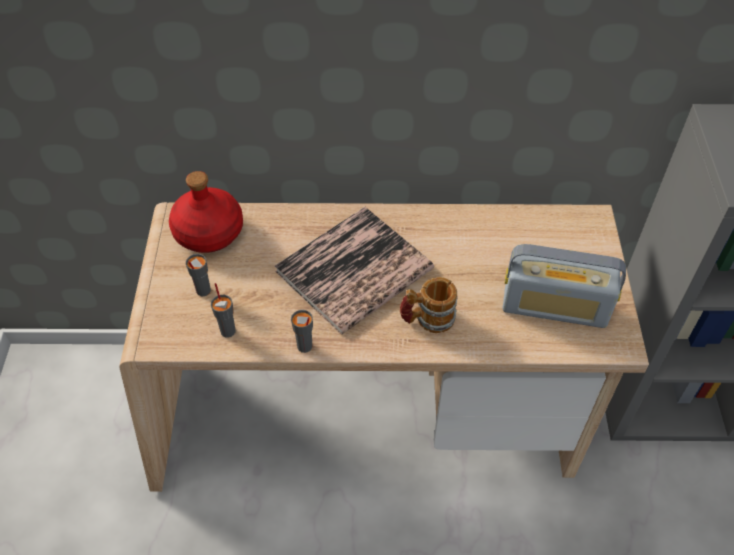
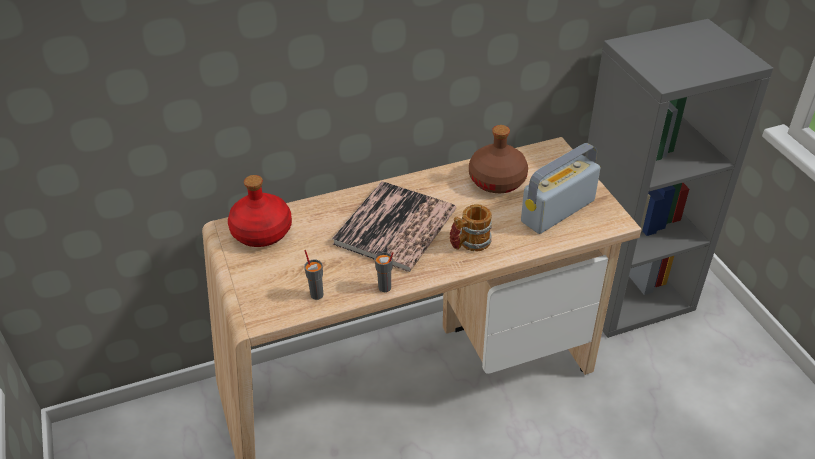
camera: 20 degrees left, 10 degrees down
(203, 291) = (280, 273): grey cup -> none
(502, 243) = (497, 180): none -> brown bottle
(555, 307) = (558, 211): radio -> radio turned 150 degrees clockwise

